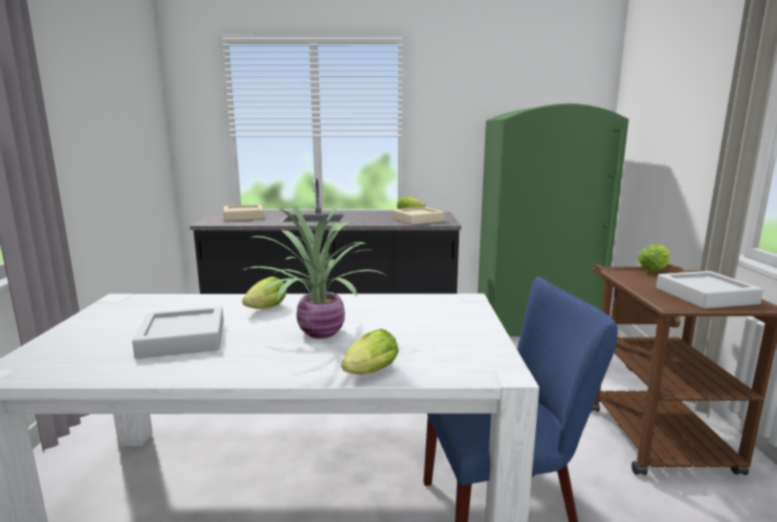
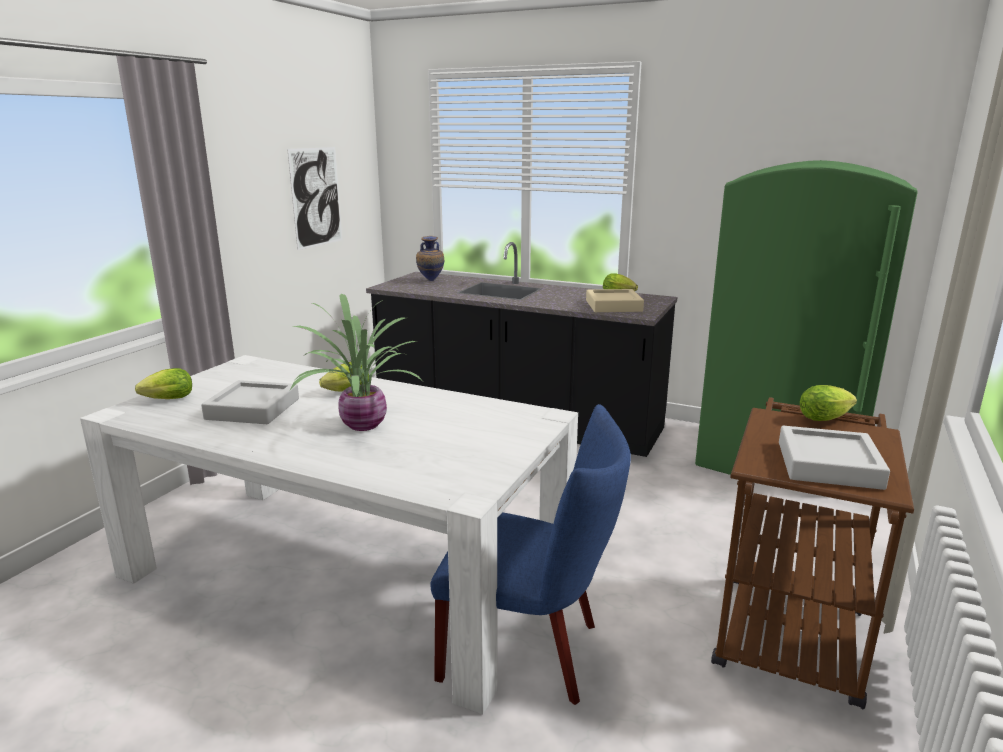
camera: 25 degrees right, 5 degrees up
(128, 143) = (316, 197): none -> picture
(243, 216) = (430, 281): beige tray -> vase
(368, 374) = (353, 471): lettuce -> lettuce (166, 400)

